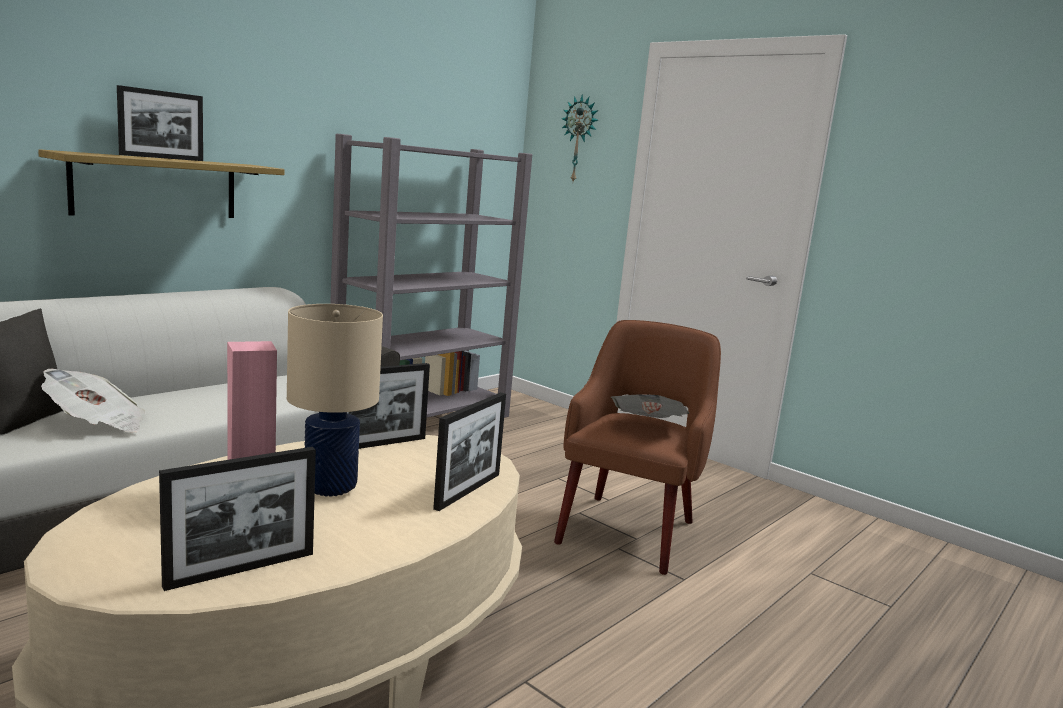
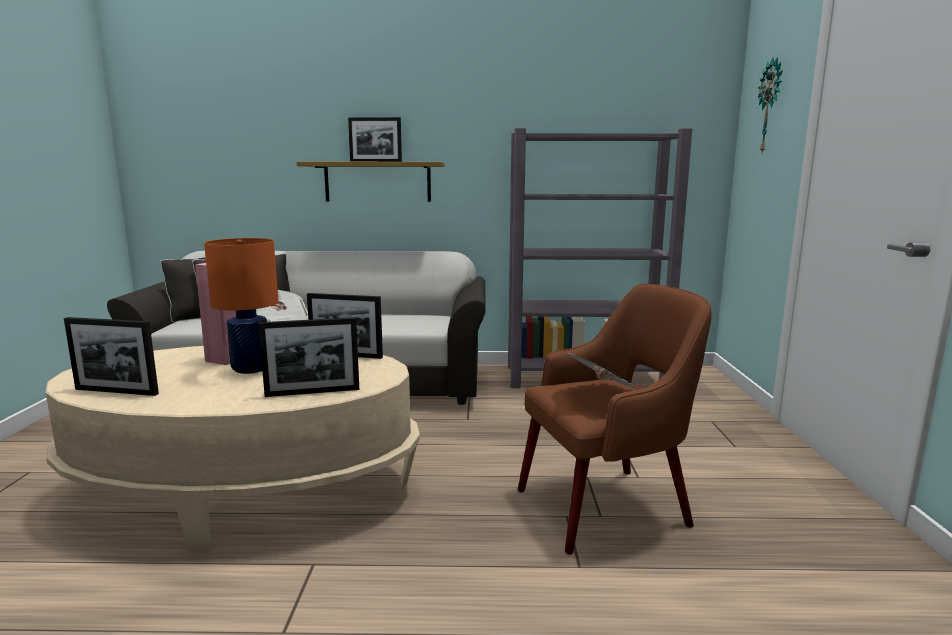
camera: 50 degrees right, 0 degrees up
(330, 490) = (250, 370): beige table lamp -> orange table lamp

